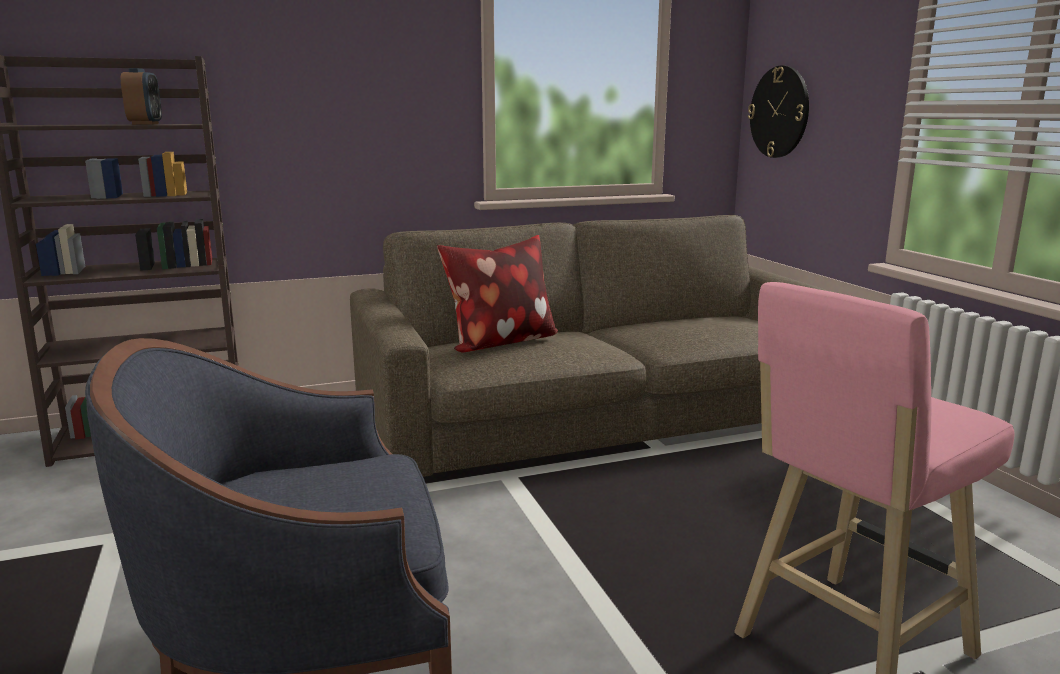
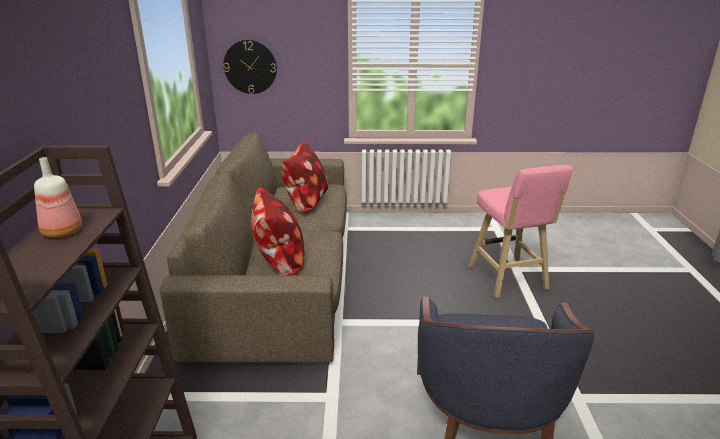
camera: 70 degrees left, 10 degrees up
(145, 124) = (61, 232): alarm clock -> bottle
(696, 327) = (305, 202): none -> pillow

